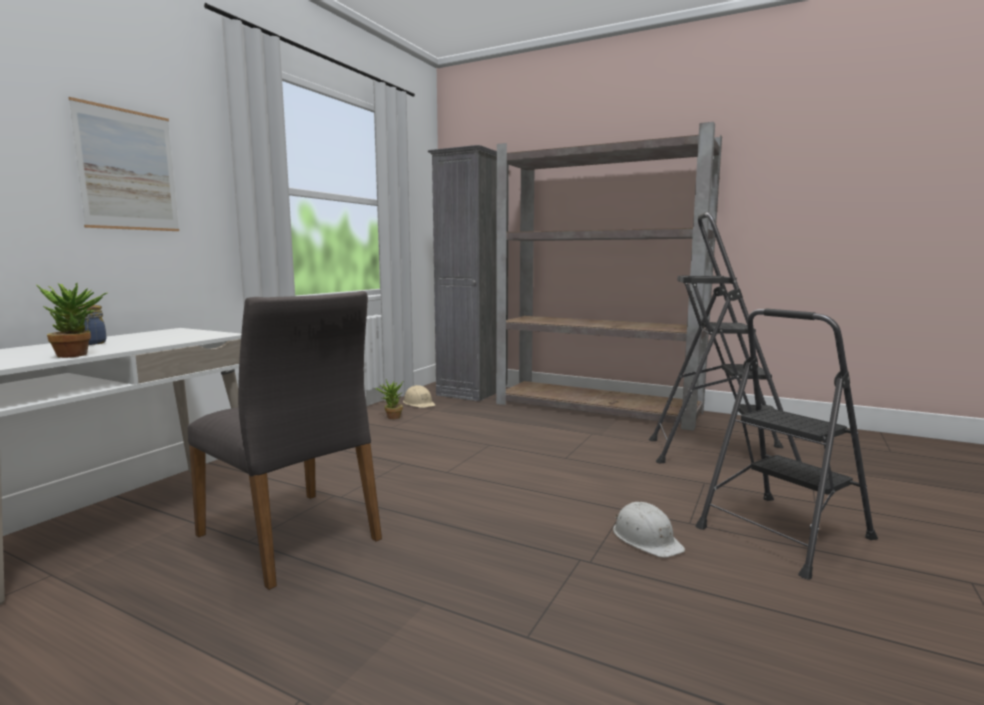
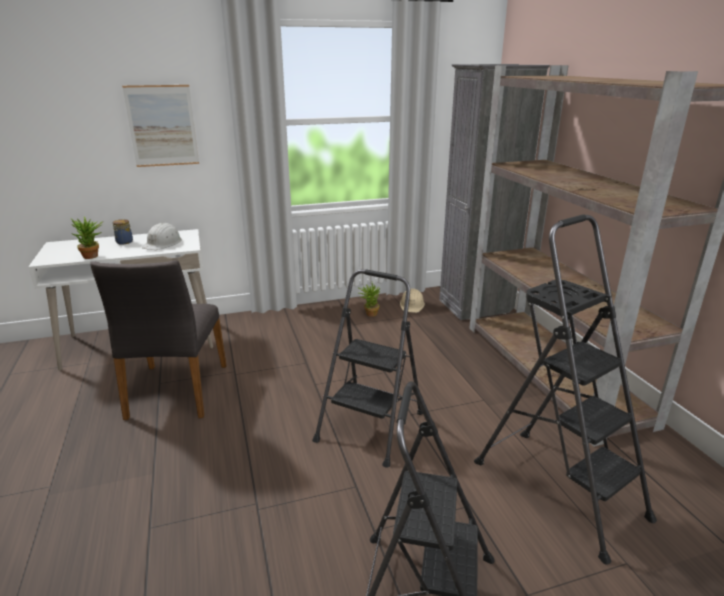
camera: 45 degrees right, 15 degrees up
(550, 474) = (372, 423): none -> black step ladder
(646, 539) = (320, 519): white hard hat -> white hard hat (163, 243)

